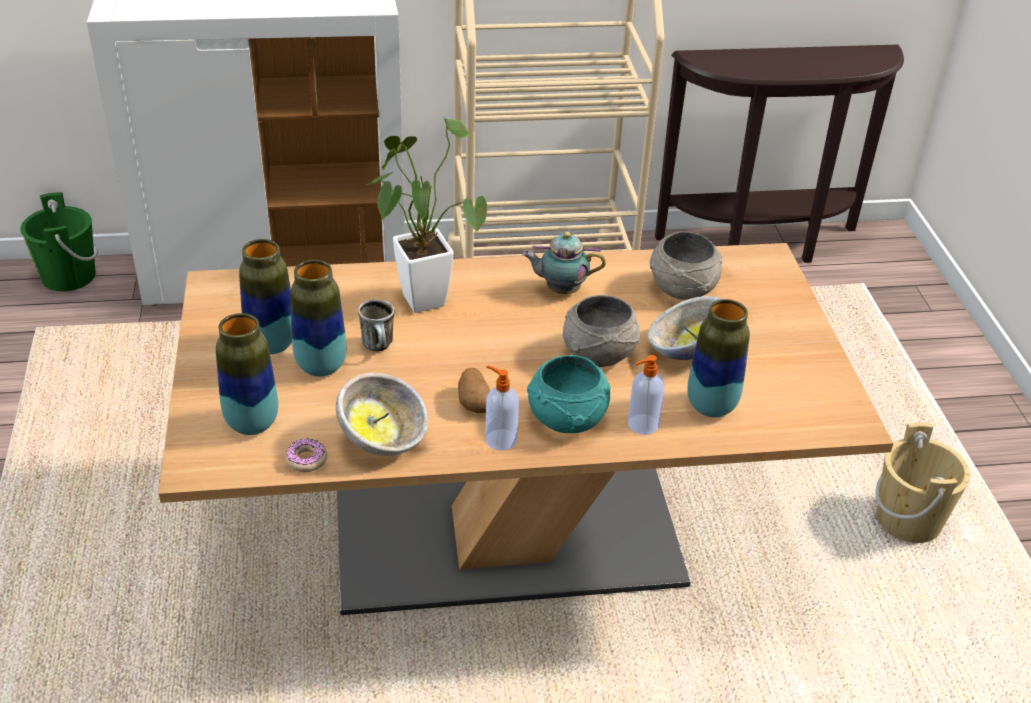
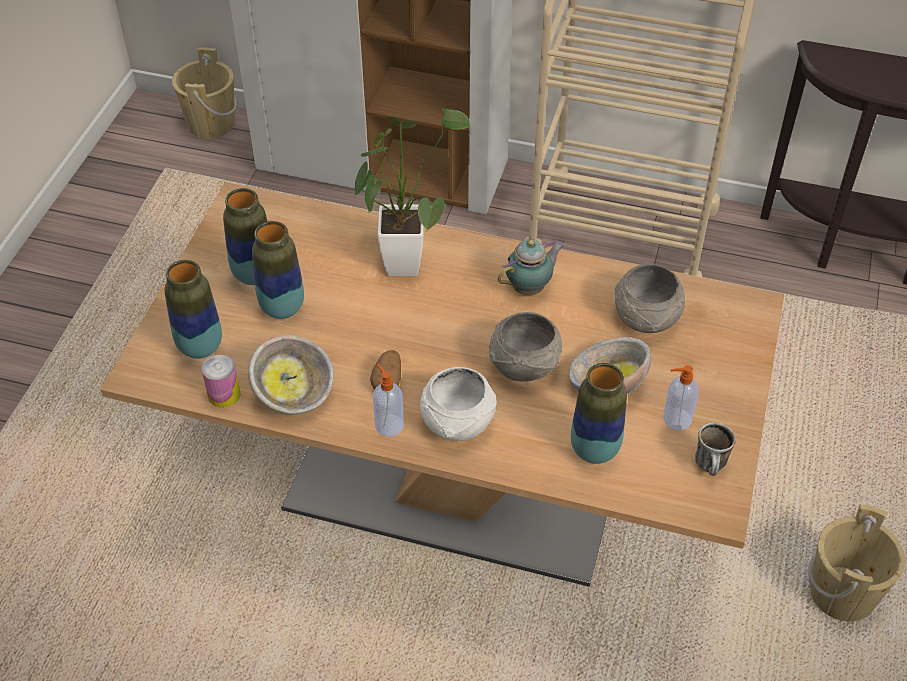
camera: 25 degrees right, 10 degrees up
(68, 276) = (211, 123): green bucket -> beige bucket
(306, 460) = (224, 394): donut -> can
(380, 347) = (340, 303): mug -> mug (711, 467)
(560, 290) = (530, 288): teapot -> teapot turned 120 degrees clockwise
(567, 420) = (457, 423): turquoise bowl -> white bowl
(642, 425) = (519, 449): soap dispenser -> soap dispenser (676, 419)

